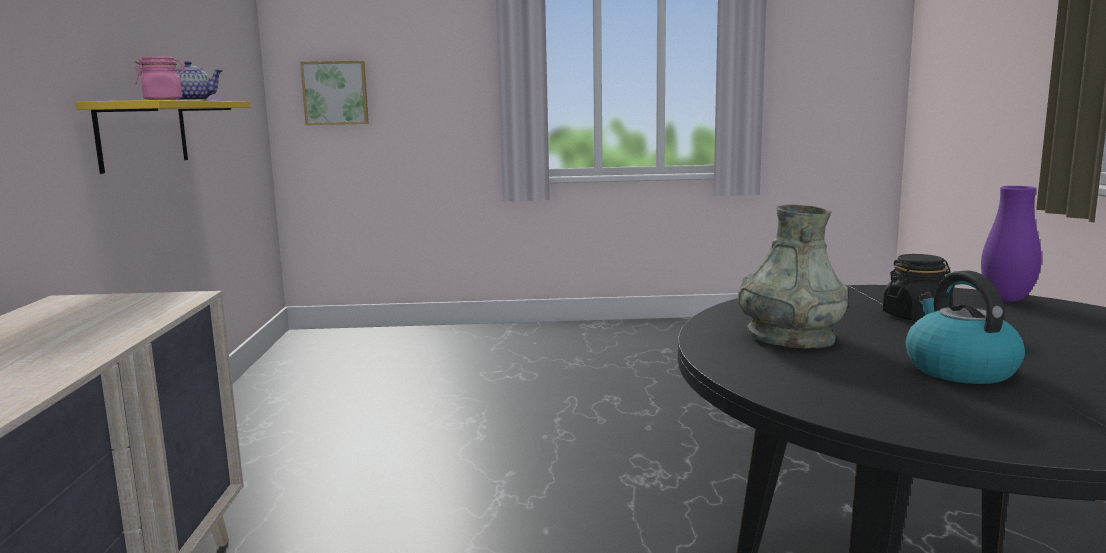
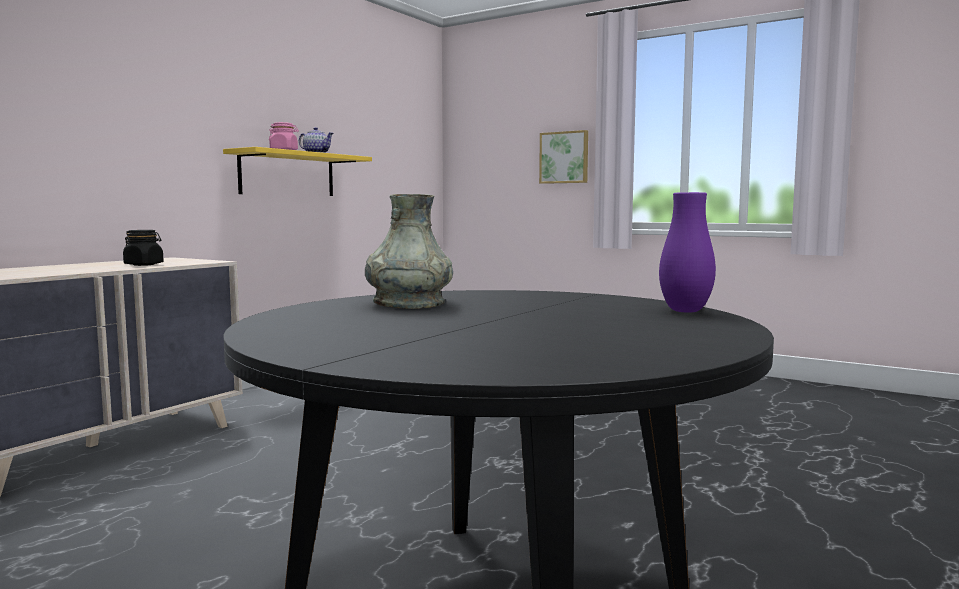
camera: 35 degrees right, 5 degrees down
(335, 93) = (485, 158): picture -> picture (564, 157)
(916, 316) = (551, 308): black jar -> black jar (144, 264)
(958, 369) = (427, 325): kettle -> none

